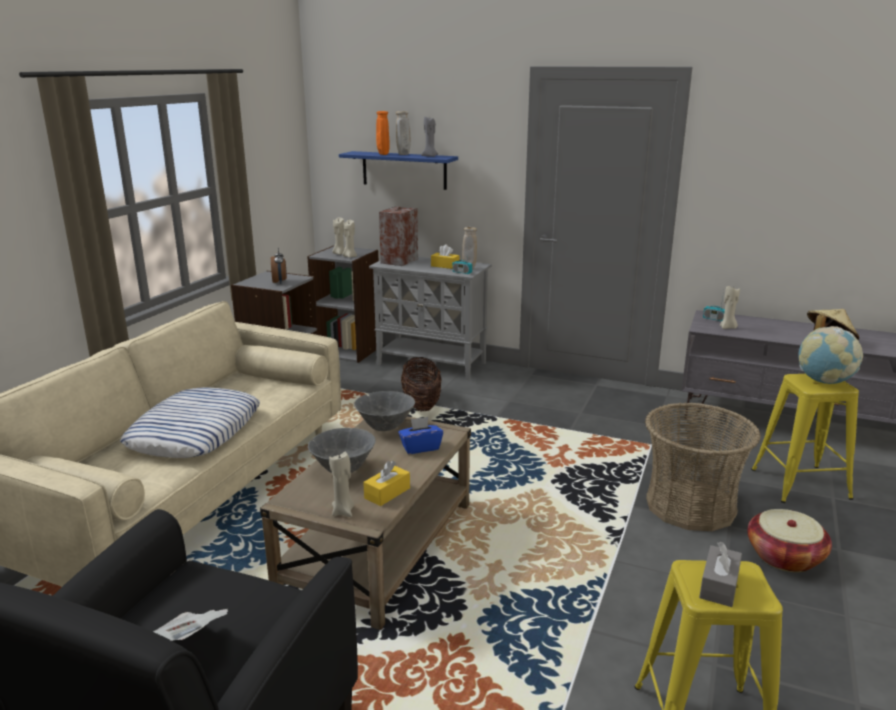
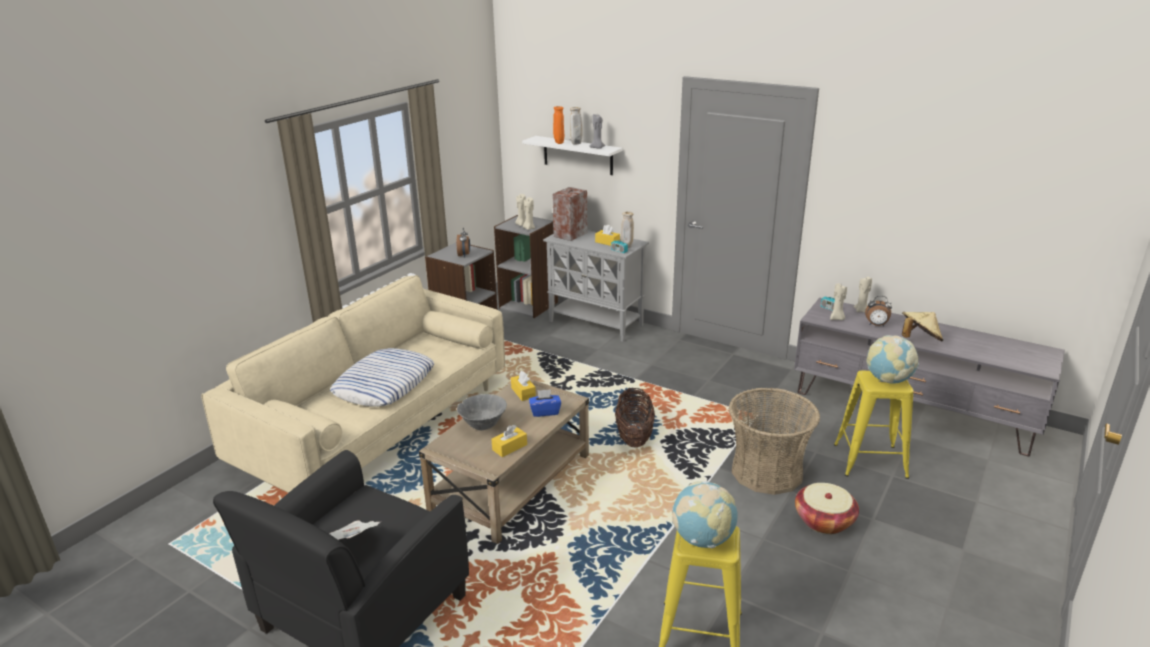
camera: 10 degrees right, 5 degrees up
(343, 511) = (475, 459): beige candle -> beige candle (861, 310)
(385, 428) = (523, 392): grey bowl -> yellow tissue box
(404, 170) = (578, 155): blue shelf -> white shelf
(421, 404) = (576, 363): basket -> basket (634, 436)
(719, 585) = (702, 539): grey tissue box -> globe
(773, 331) = (876, 325): none -> alarm clock

